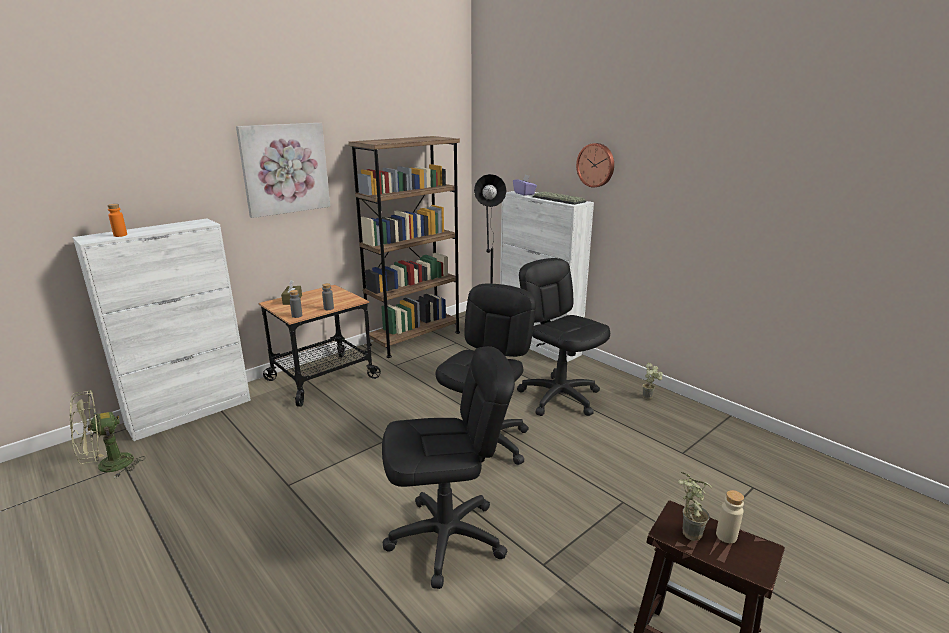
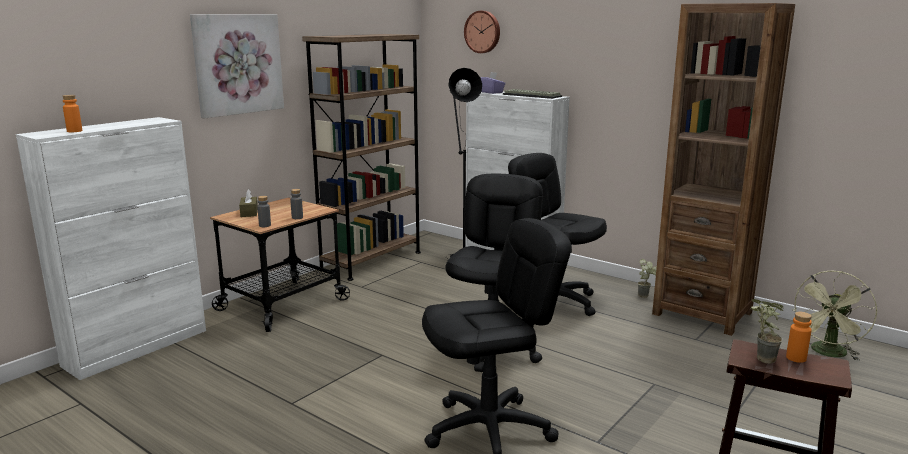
camera: 10 degrees left, 5 degrees down
(107, 467) = (60, 407): green fan -> green fan (828, 354)
(596, 165) = (570, 58): wall clock -> wall clock (483, 32)
(699, 422) = (702, 313): none -> brown bookcase
(726, 536) = (796, 358): beige bottle -> orange bottle

